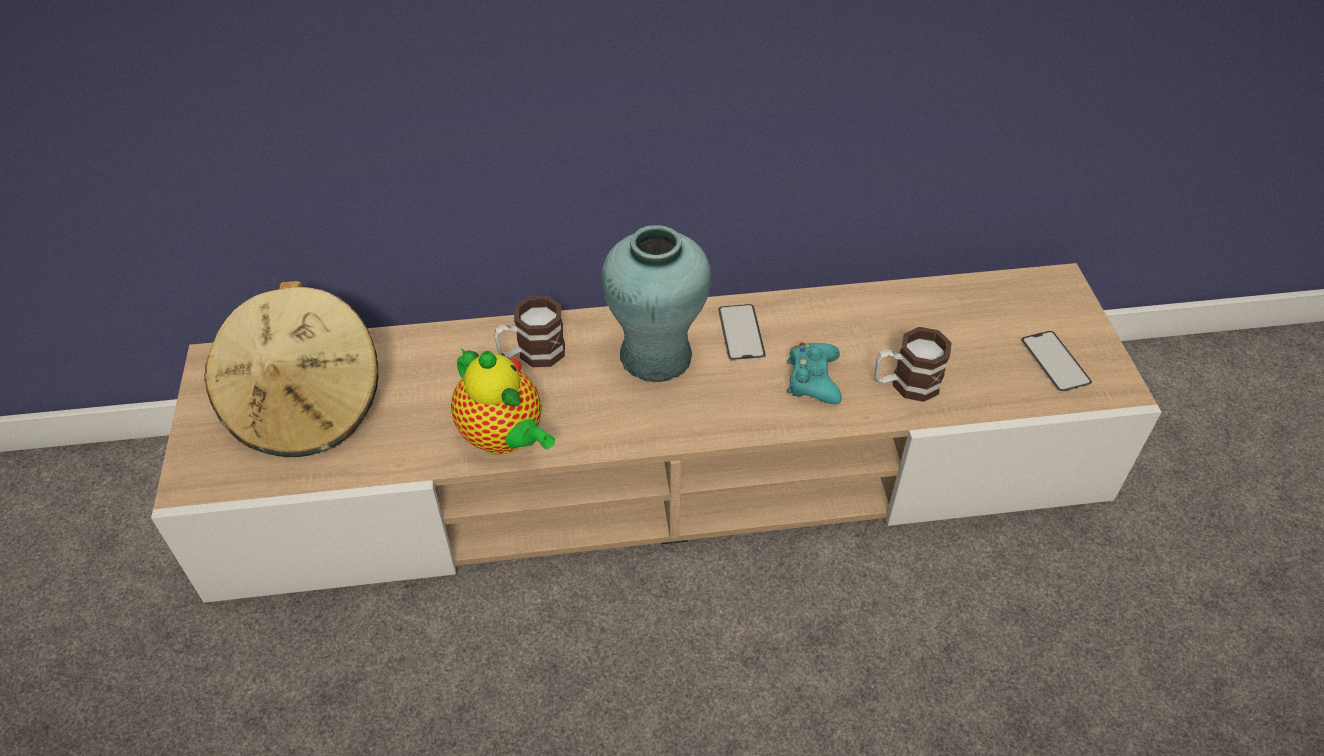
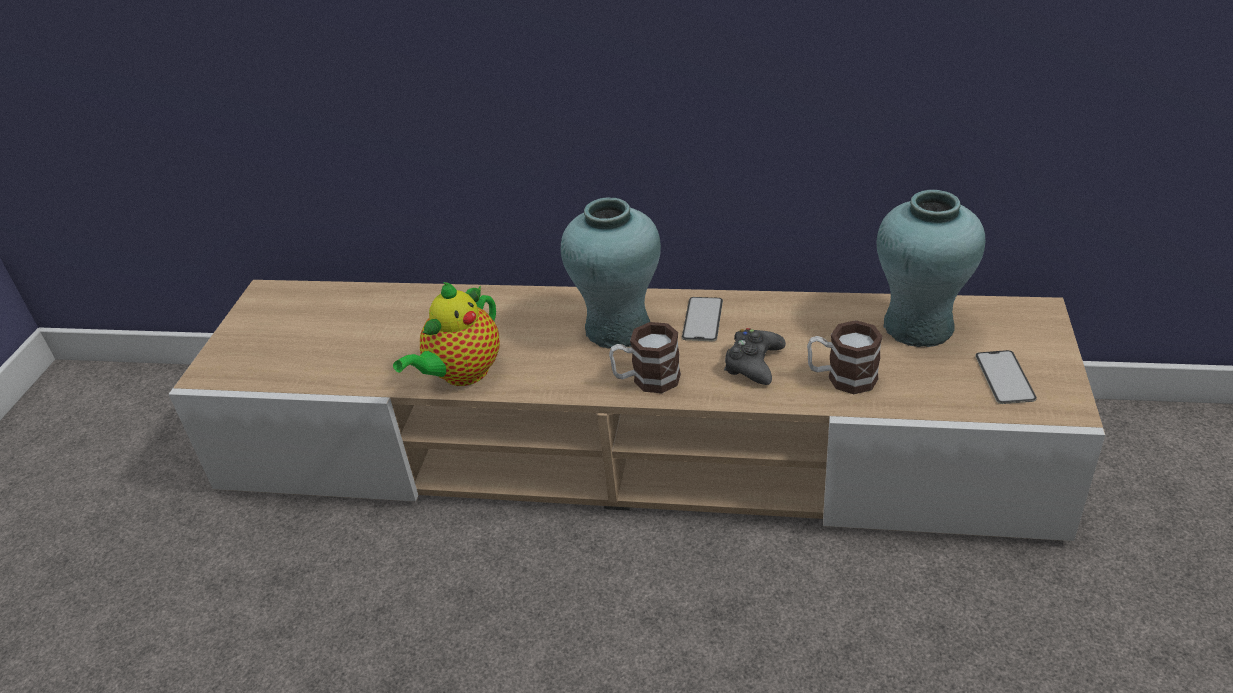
camera: 20 degrees right, 10 degrees down
(306, 405) = (318, 331): beige hat -> none
(505, 438) = (461, 374): teapot -> teapot turned 60 degrees clockwise
(532, 353) = (513, 315): mug -> mug (646, 379)
(813, 379) = (753, 363): turquoise game controller -> black game controller
(956, 313) = (918, 325): none -> turquoise vase

